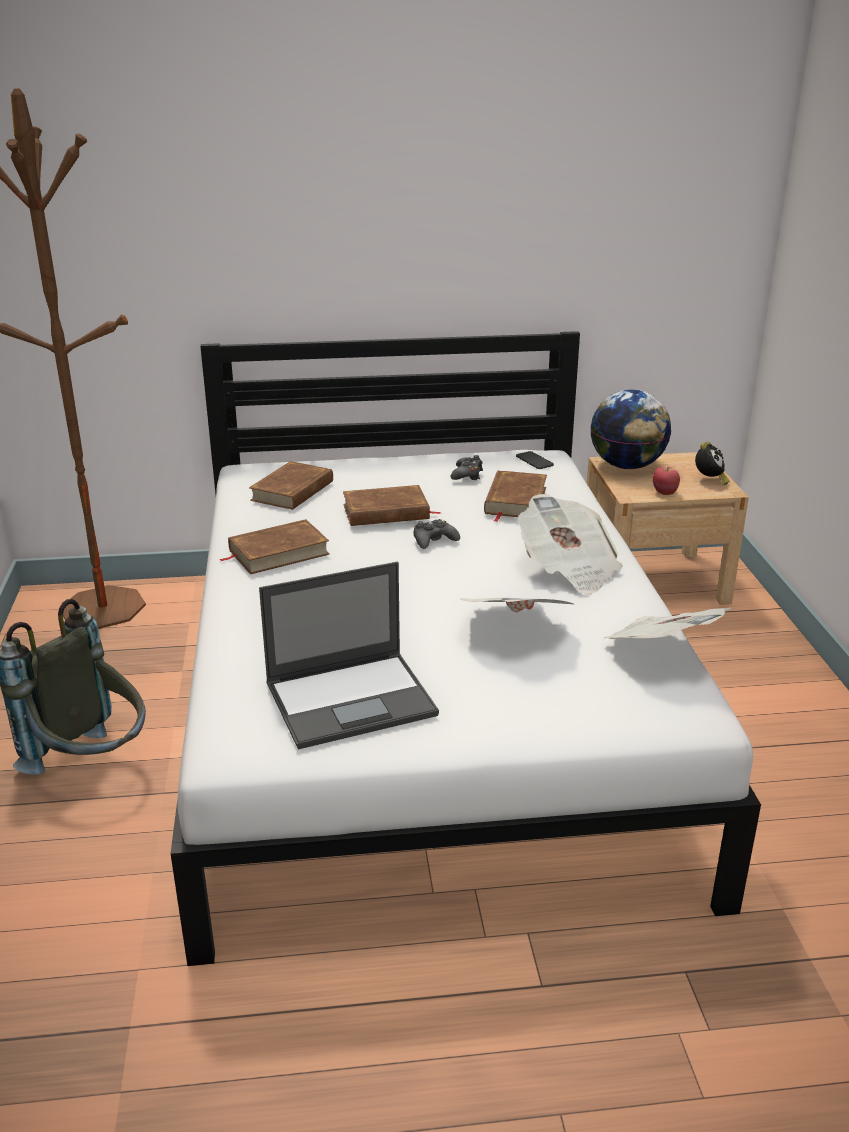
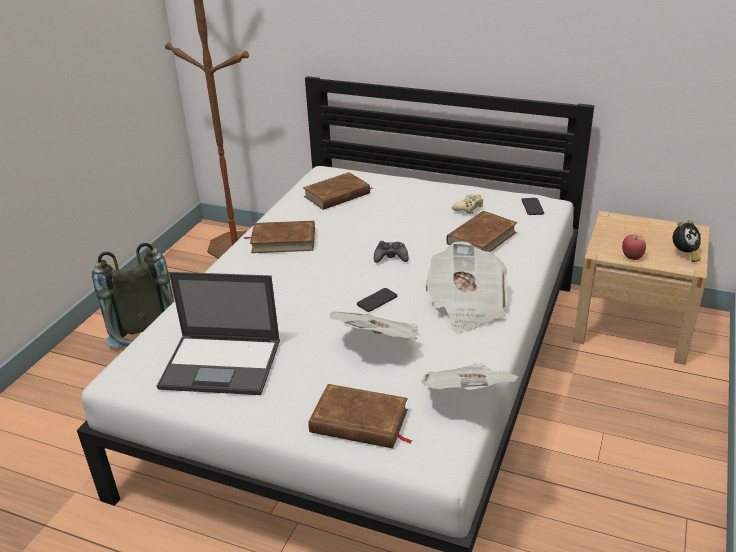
camera: 30 degrees right, 5 degrees up
(386, 512) = (381, 226): brown book -> brown book (359, 422)
(465, 586) = (377, 300): none -> phone
(467, 474) = (468, 208): black game controller -> beige game controller
(627, 466) = (623, 225): globe -> none

